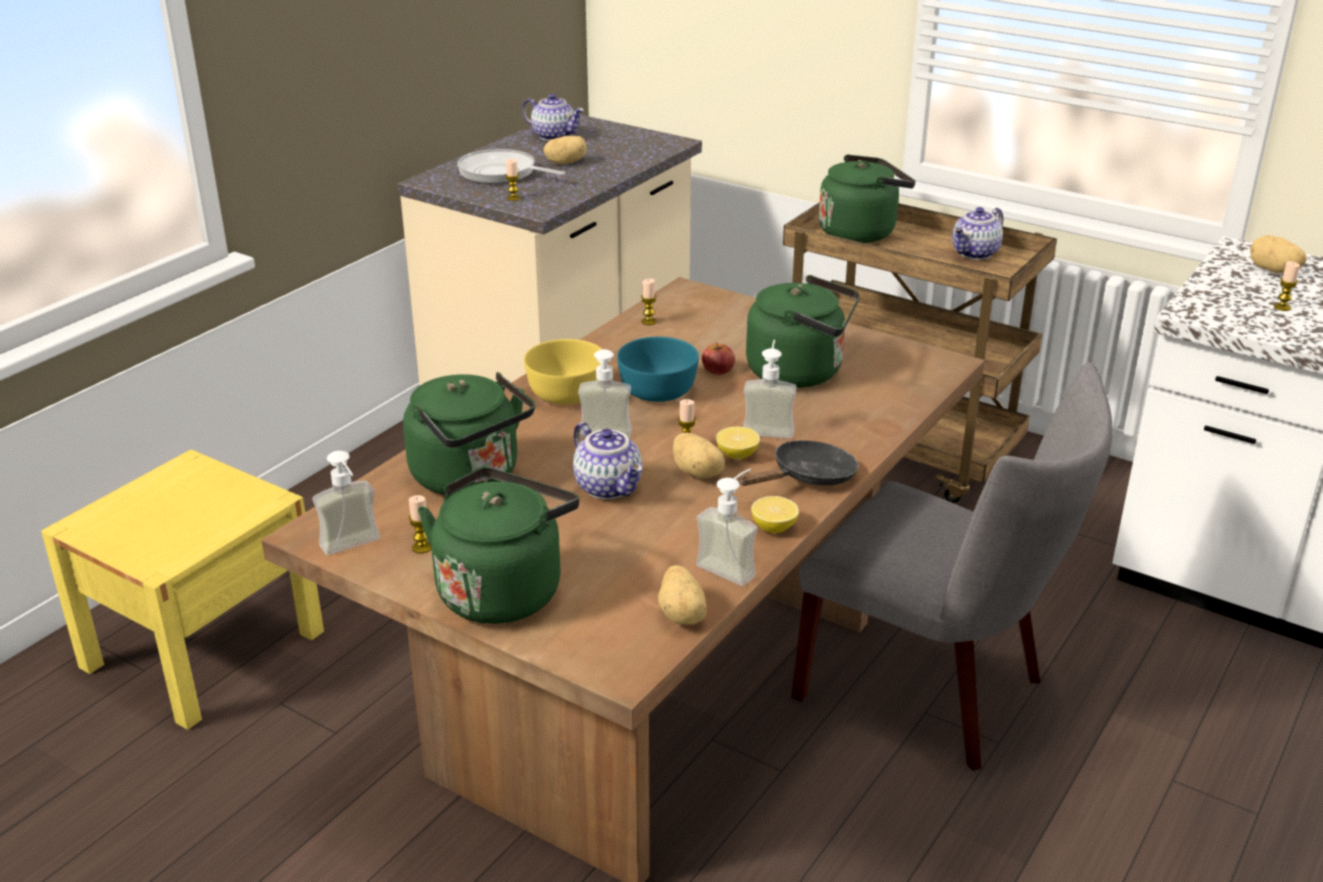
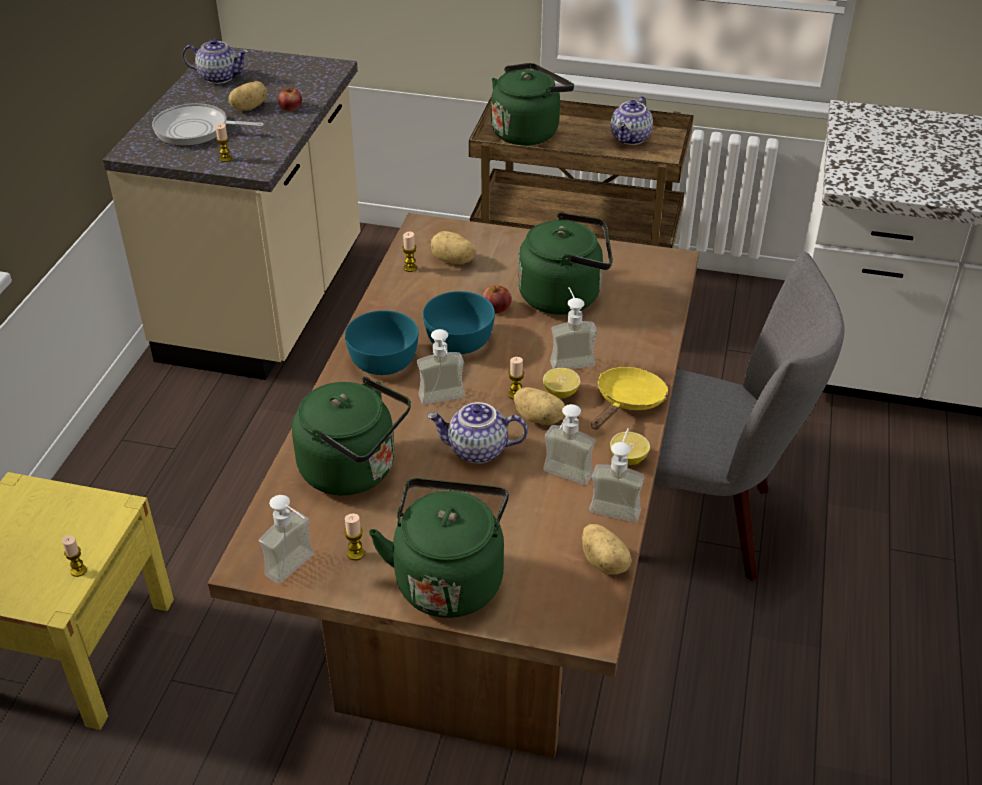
camera: 20 degrees left, 10 degrees up
(565, 393) = (383, 361): yellow bowl -> turquoise bowl
(607, 167) = (290, 107): none -> apple
(610, 487) = (477, 451): teapot -> teapot turned 150 degrees clockwise
(687, 531) = (563, 479): none -> soap dispenser
(807, 477) = (627, 402): black frying pan -> yellow frying pan
(1273, 271) = (883, 129): potato -> potato (453, 261)
(1282, 307) = (907, 165): candle -> candle (78, 570)

